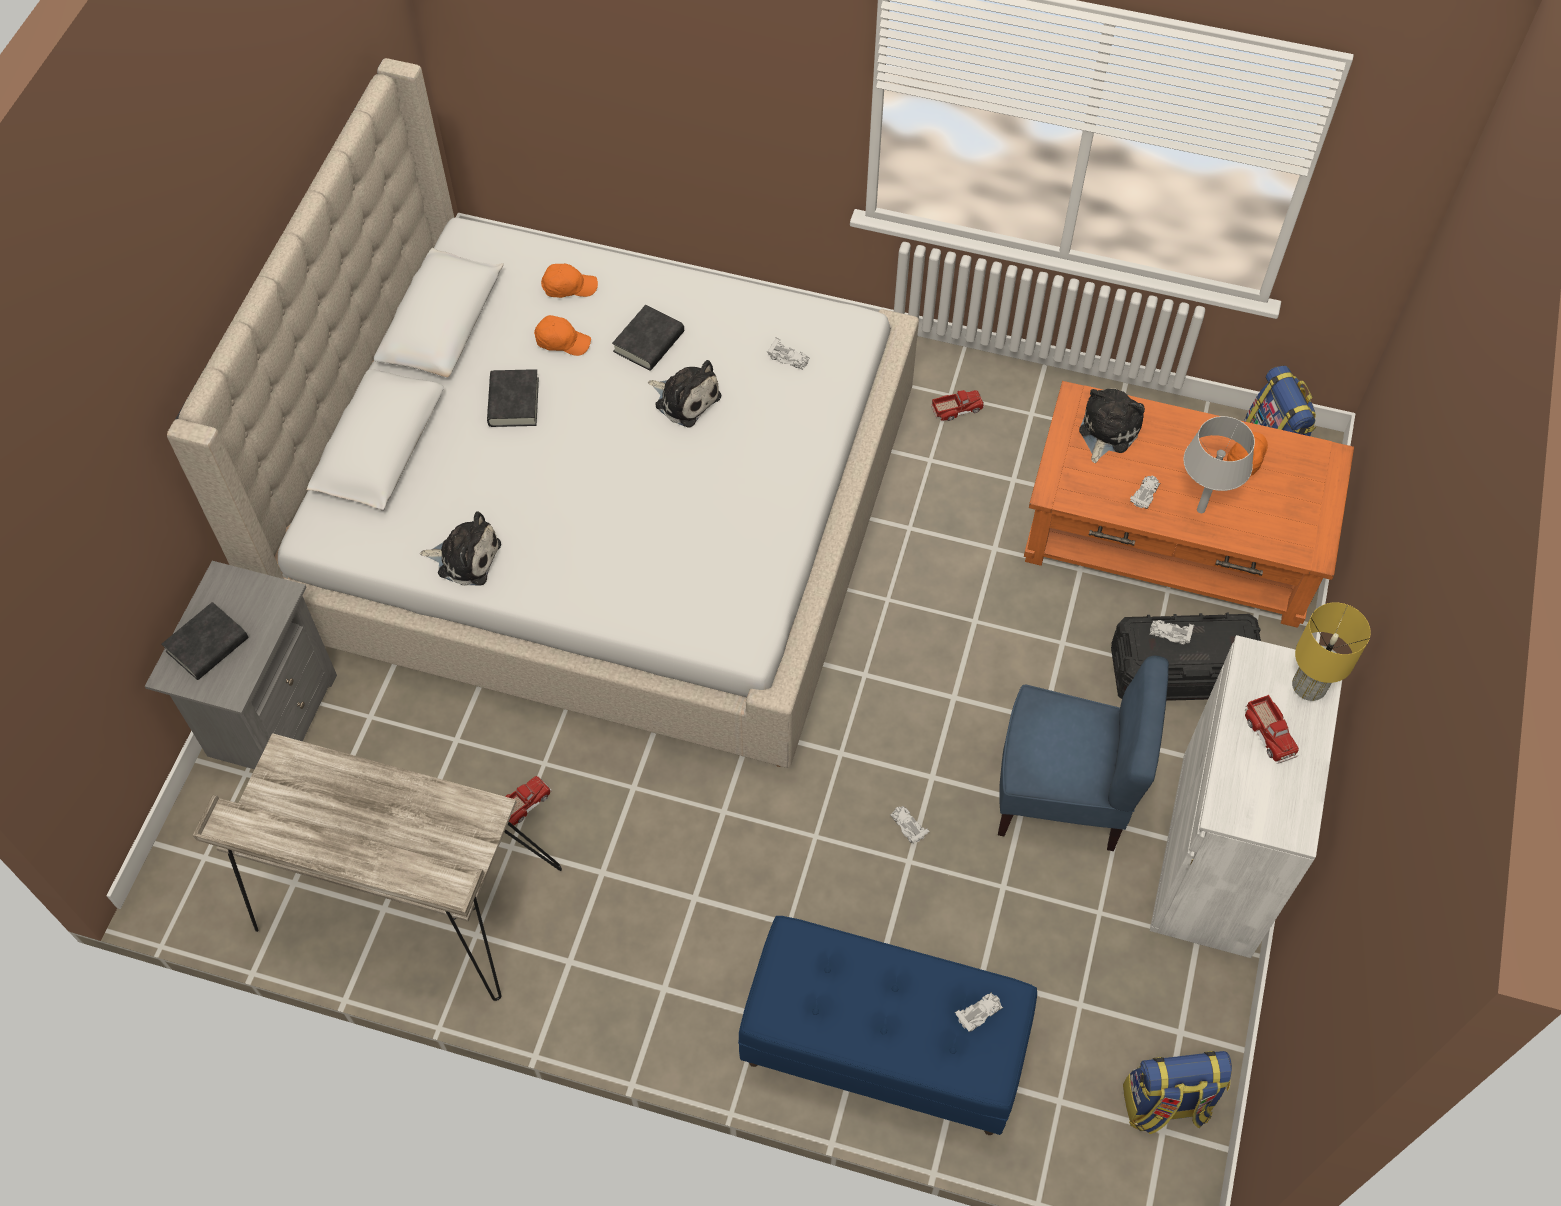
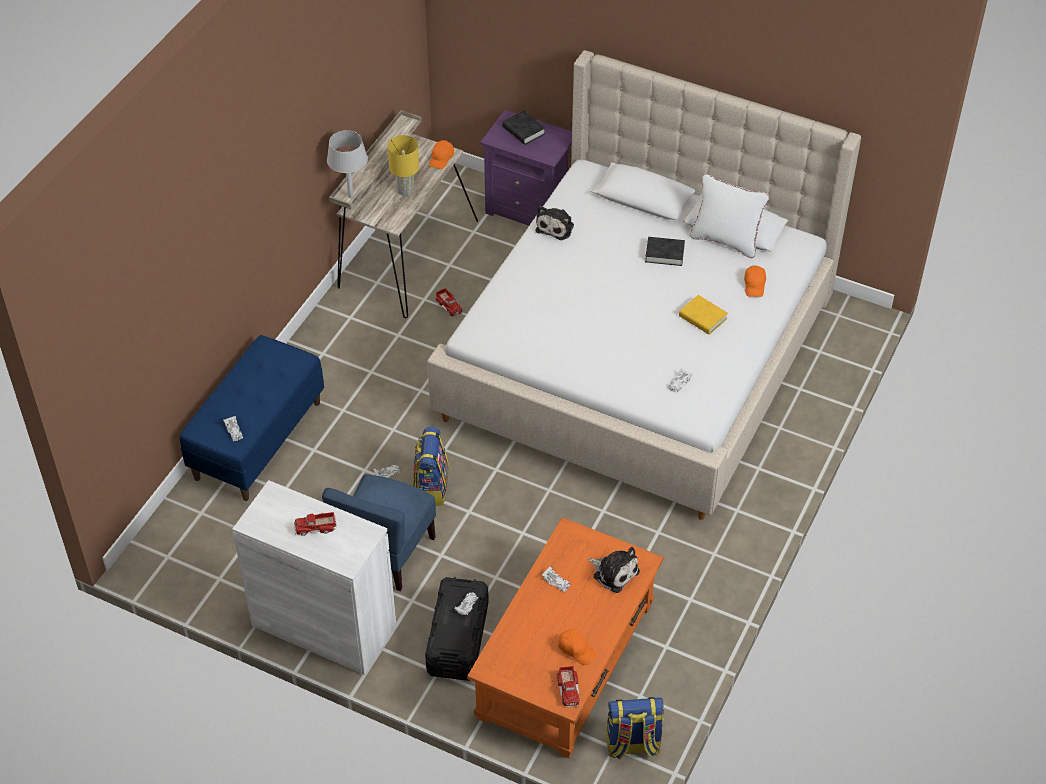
camera: 100 degrees right, 10 degrees down
(270, 718) = (529, 209): grey nightstand -> purple nightstand
(473, 329) = (725, 240): none -> white pillow
(562, 341) = (709, 279): orange cap -> orange cap (441, 159)
(649, 342) = (702, 318): black book -> yellow book
(685, 399) = (654, 330): plush toy -> none
(957, 408) = (701, 555): toy truck -> toy truck (568, 690)
(1165, 1104) = (181, 561): backpack -> backpack (431, 487)
(1200, 510) = (537, 611): grey table lamp -> grey table lamp (350, 196)
(1308, 685) = (341, 555): yellow table lamp -> yellow table lamp (406, 190)

